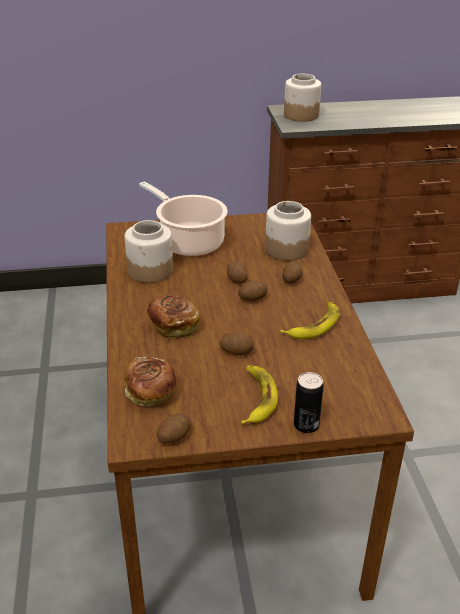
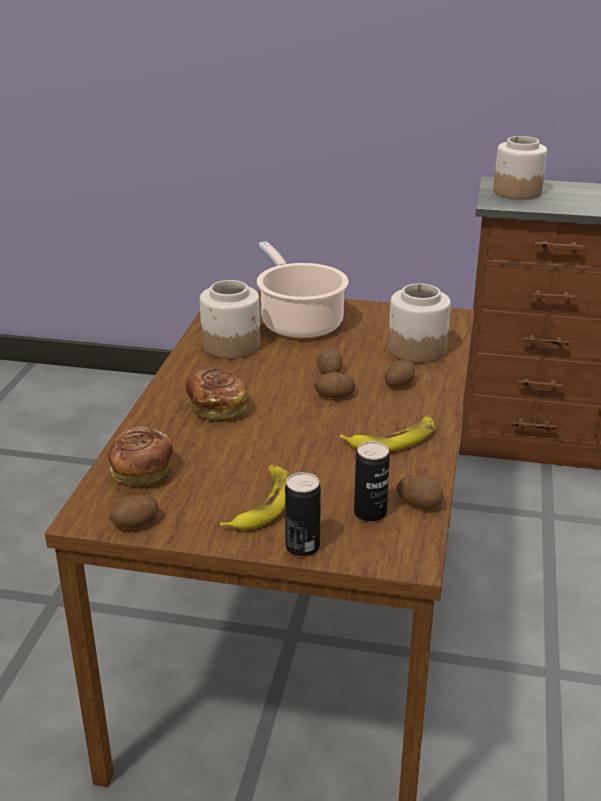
camera: 20 degrees right, 5 degrees down
(236, 351) = (274, 449): potato -> potato (420, 502)
(335, 387) = (370, 513): none -> can

